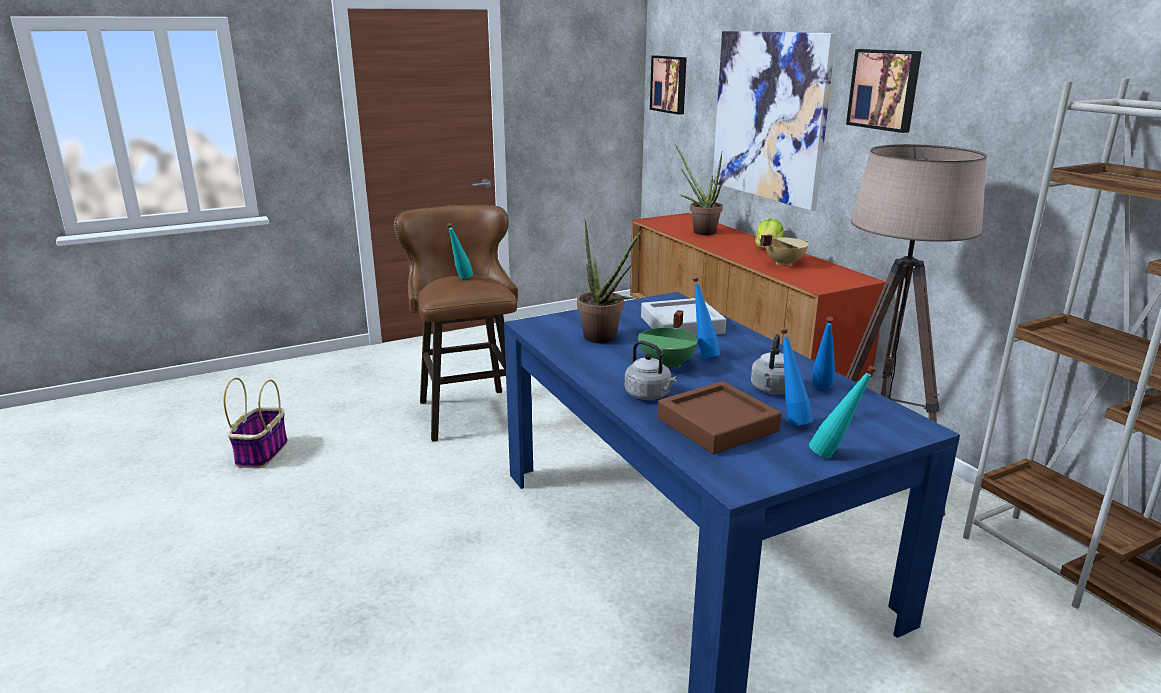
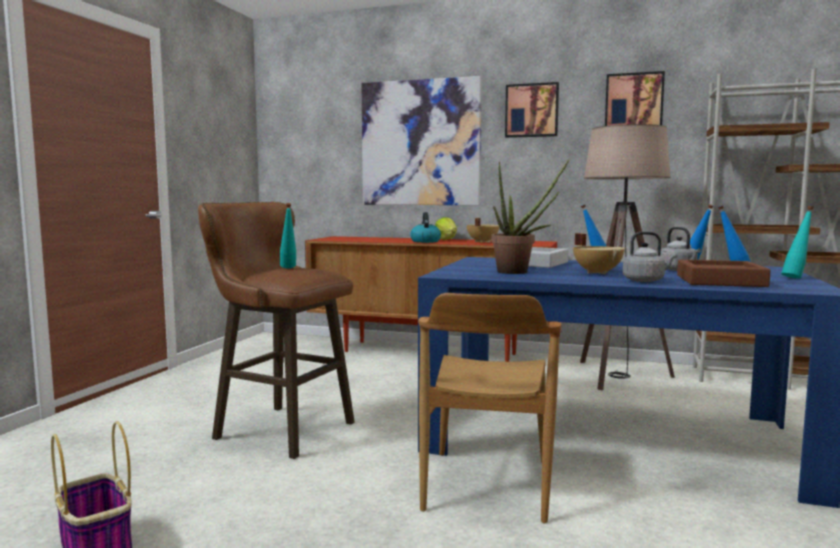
camera: 45 degrees left, 15 degrees down
(495, 527) = (487, 485): none -> brown chair
(668, 365) = (598, 272): green cooking pot -> beige cooking pot
(670, 84) = (294, 132): picture -> picture (634, 101)
(700, 231) = (376, 239): potted plant -> none
(728, 248) = (425, 241): none -> kettle

